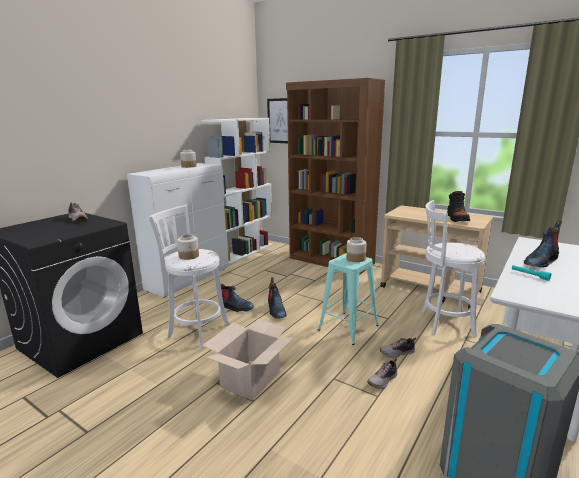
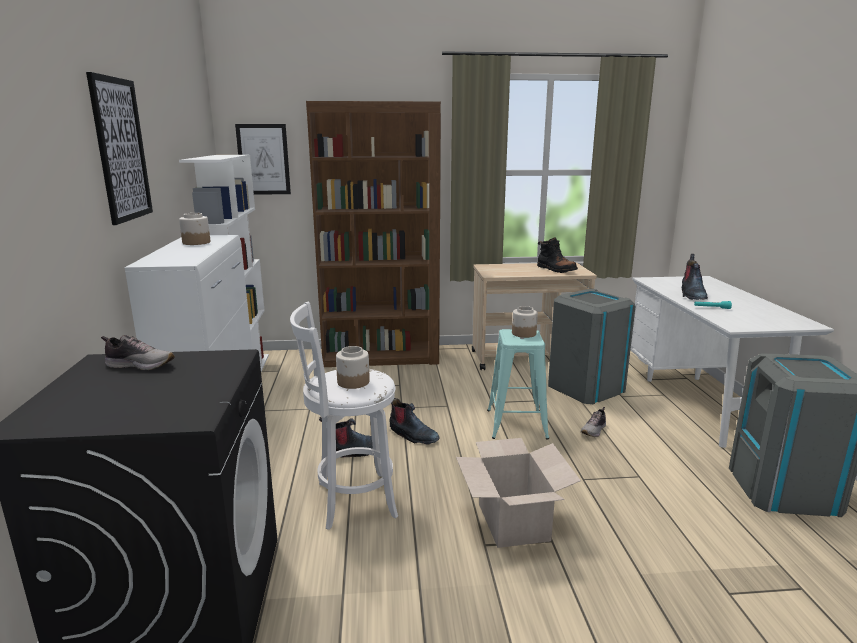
camera: 40 degrees left, 0 degrees up
(139, 114) = (121, 150): none -> picture
(383, 380) = (622, 460): shoe -> none
(444, 323) = (585, 387): white stool -> grey trash can

